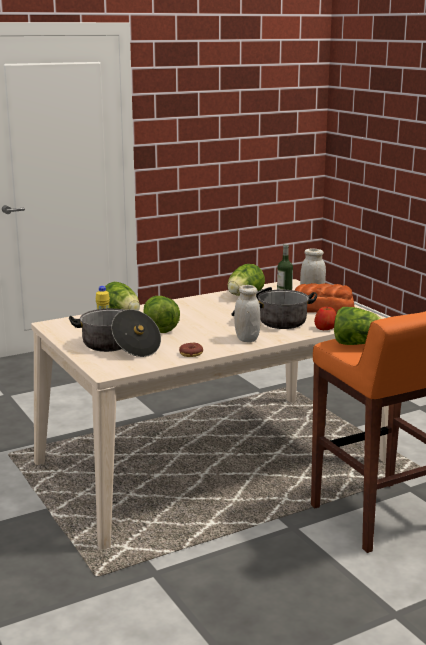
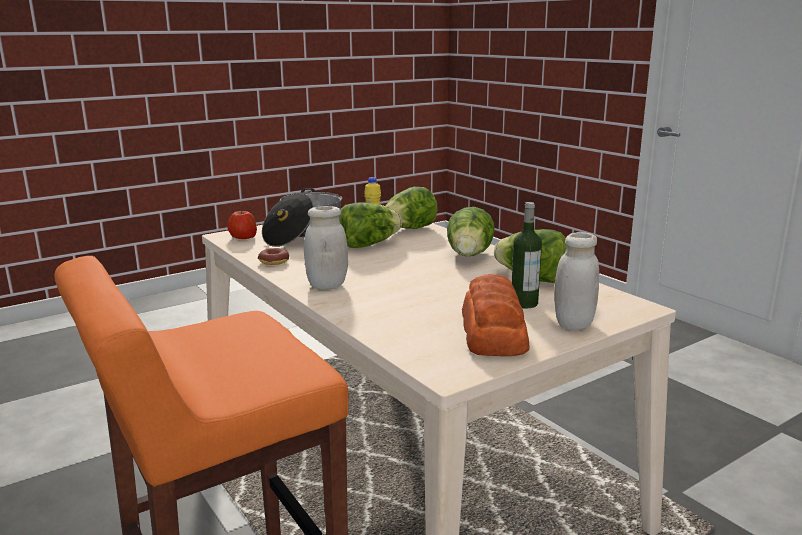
camera: 85 degrees right, 0 degrees up
(271, 321) = (412, 296): cooking pot -> none
(325, 328) = (382, 333): apple -> apple (243, 237)
(358, 344) = (236, 334): lettuce -> lettuce (469, 256)

